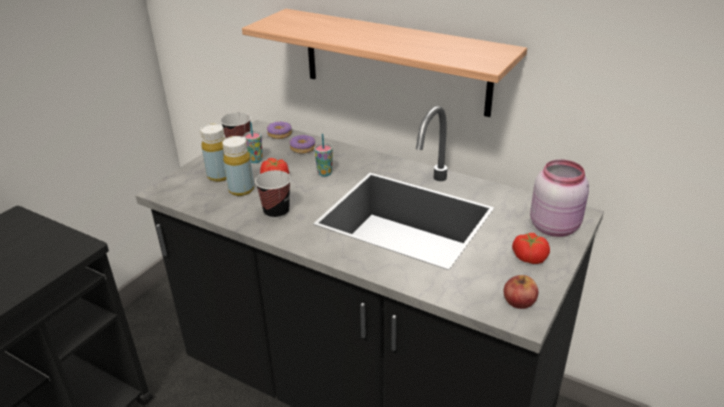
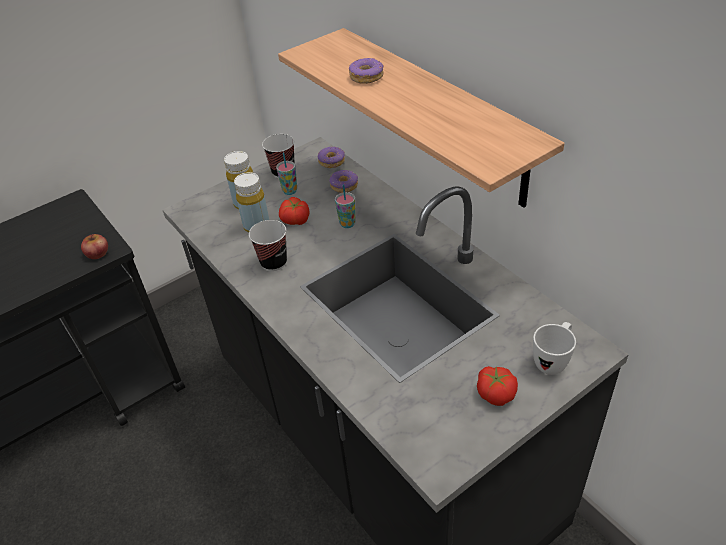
camera: 25 degrees right, 10 degrees up
(336, 32) = (366, 77): none -> donut
(519, 301) = (448, 445): apple -> apple (97, 253)
(555, 226) = (553, 360): pink jar -> white mug

